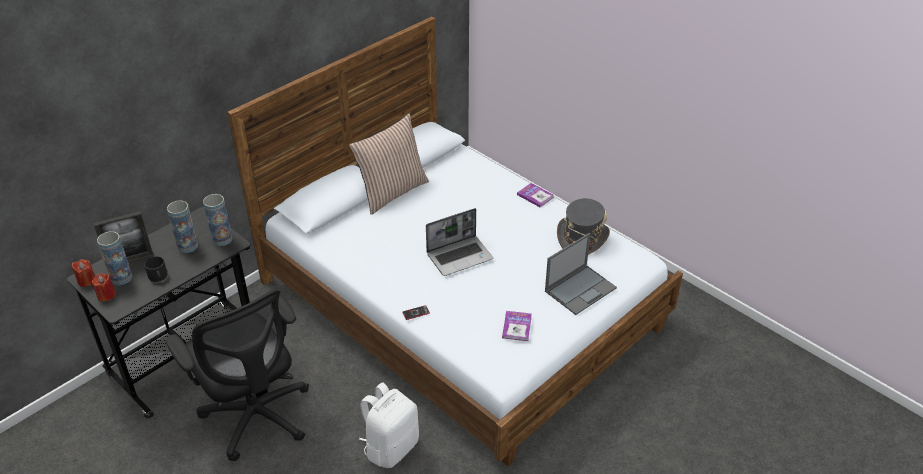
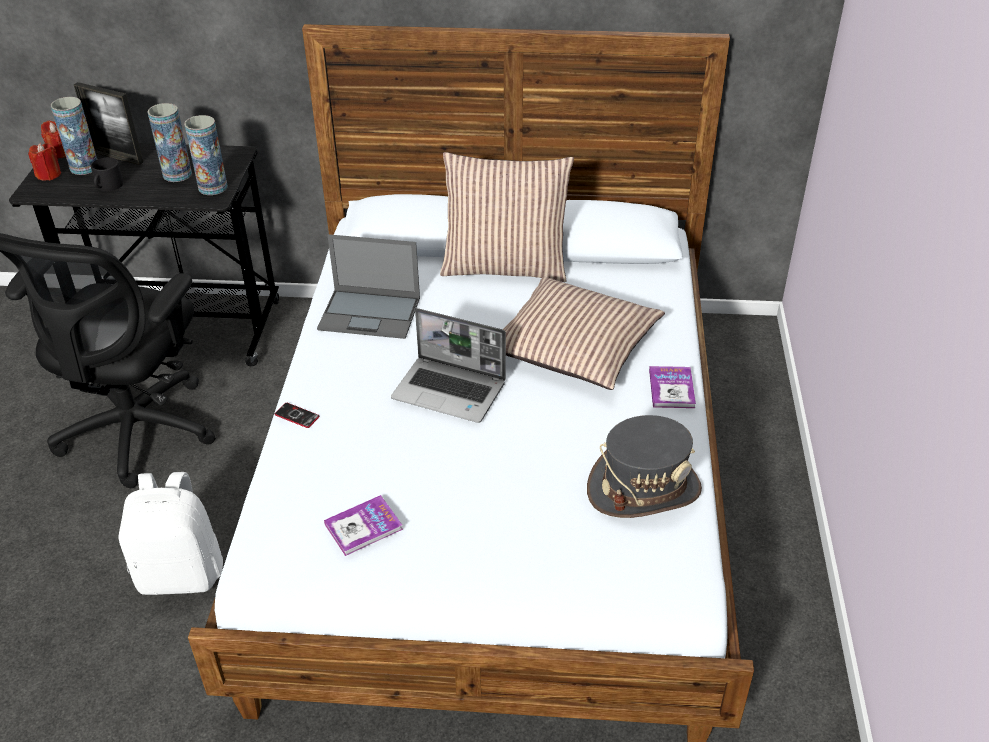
camera: 50 degrees right, 0 degrees up
(475, 205) = (574, 346): none -> pillow
(581, 289) = (524, 552): laptop -> laptop (371, 313)

